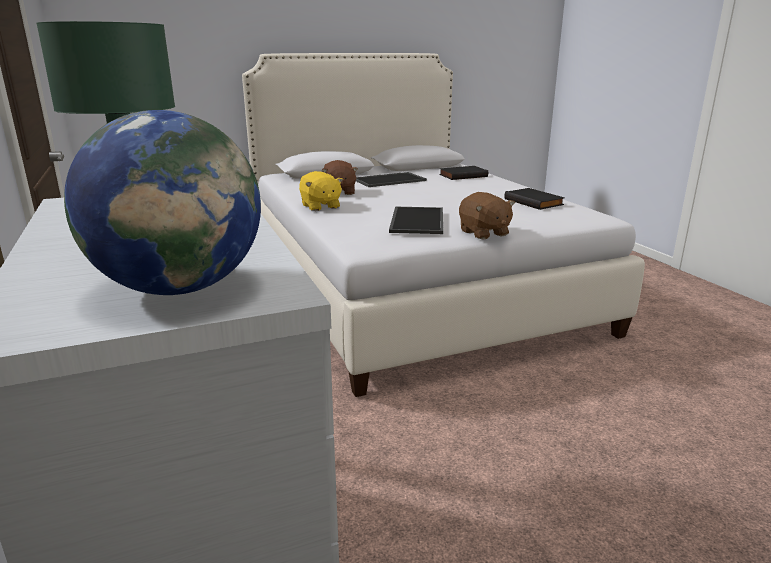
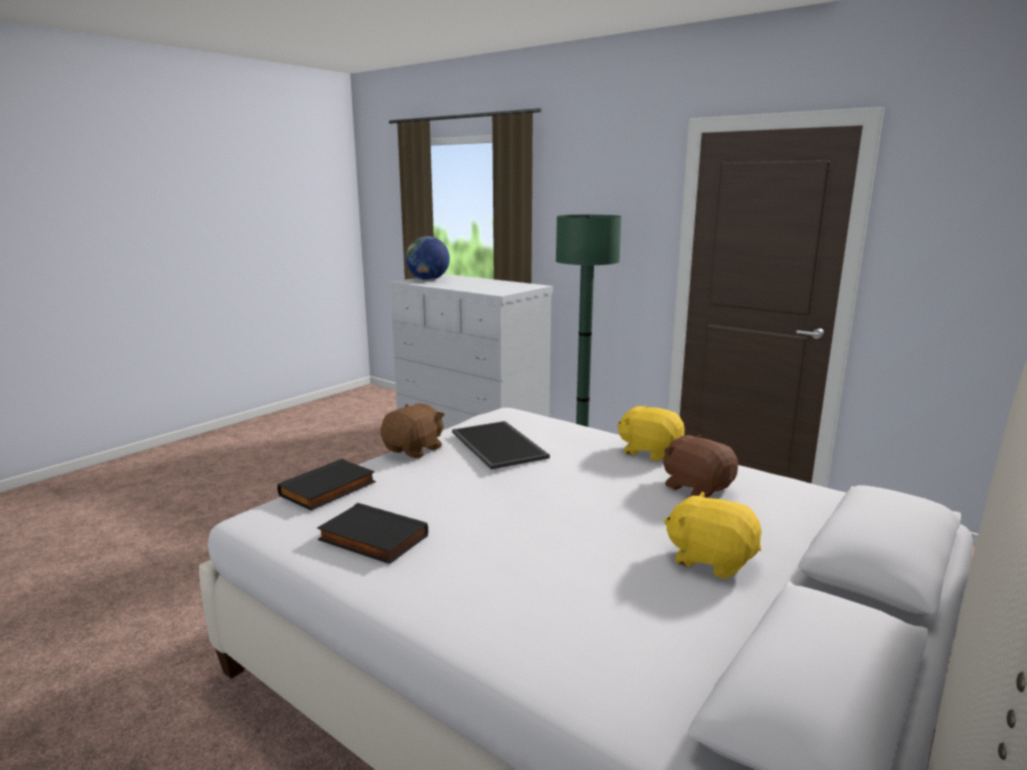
camera: 150 degrees right, 5 degrees down
(389, 180) = (711, 559): tray -> yellow plush toy
(463, 175) = (600, 645): black book -> black book (328, 489)
(483, 233) = (414, 449): brown plush toy -> brown plush toy turned 90 degrees clockwise

